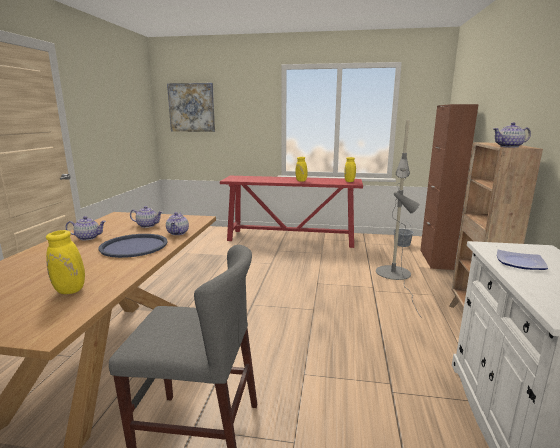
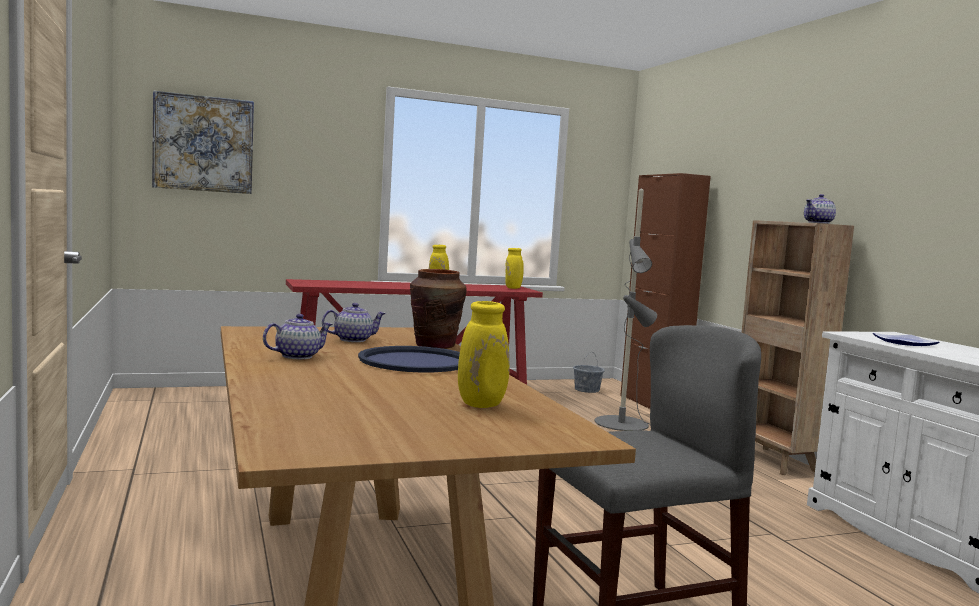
camera: 30 degrees left, 10 degrees down
(178, 233) = (435, 346): teapot -> brown vase

